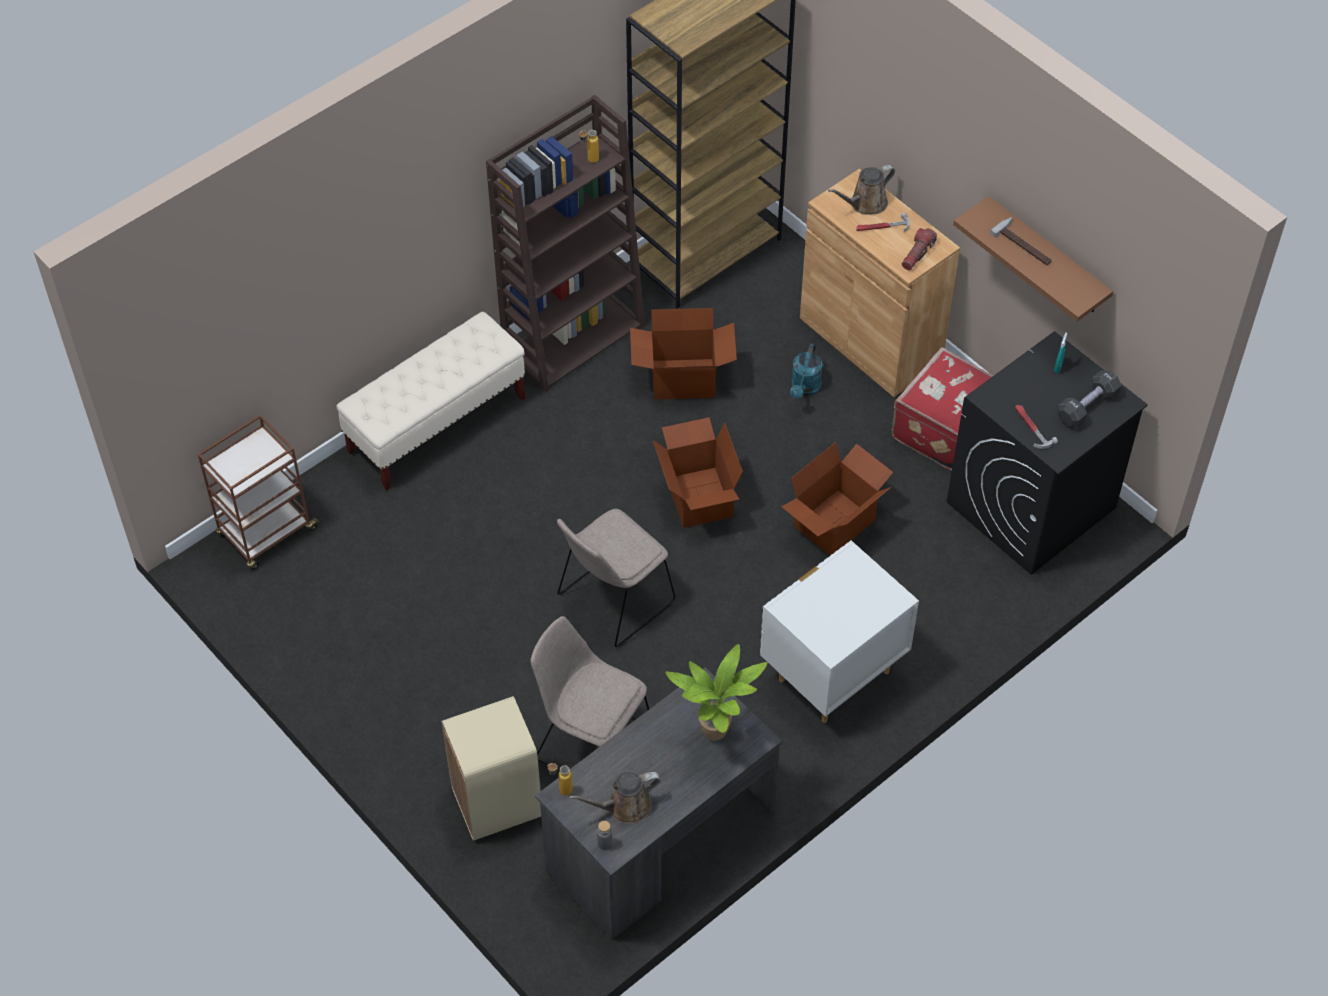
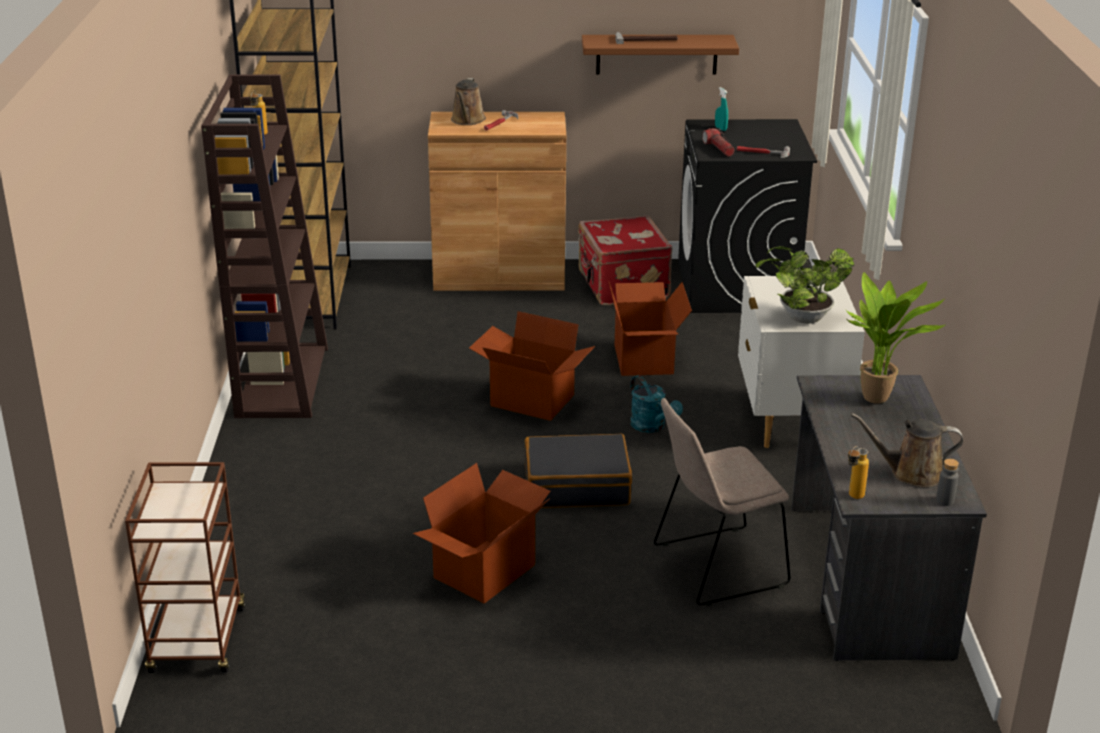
camera: 50 degrees left, 25 degrees down
(437, 425) = (249, 484): beige bench -> none
(496, 802) = (718, 654): beige trash can -> none
(613, 601) = (576, 485): beige chair -> black suitcase
(624, 807) = (911, 473): brown watering can -> brown watering can turned 75 degrees clockwise
(683, 380) = (407, 356): cardboard box -> cardboard box (486, 572)
(804, 389) = (500, 316): turquoise watering can -> turquoise watering can (652, 427)
(811, 617) = (801, 318): none -> potted plant
(917, 254) = (545, 123): flashlight -> flashlight (718, 149)
(1087, 407) = (770, 133): black dumbbell -> none

